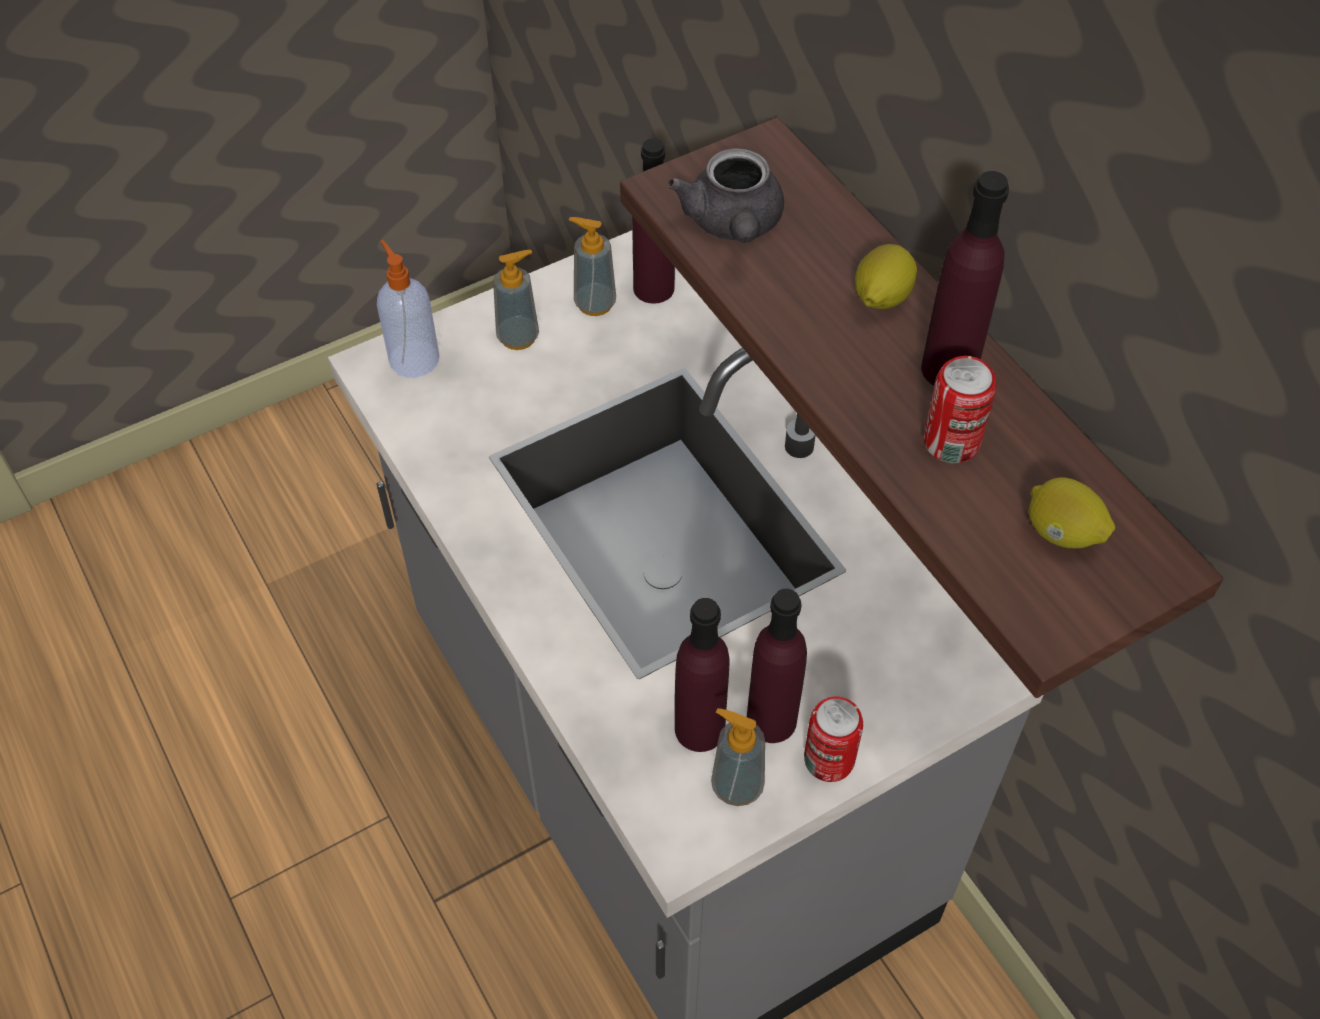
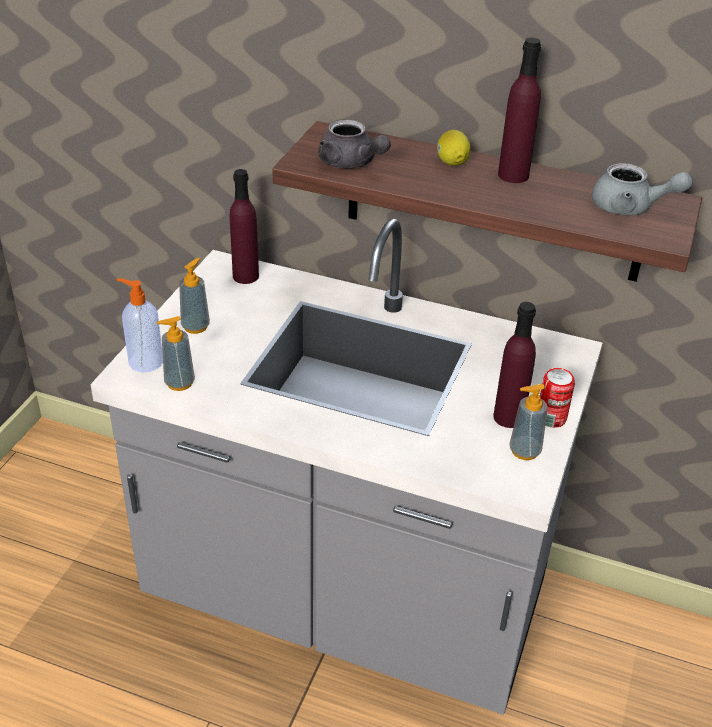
camera: 40 degrees left, 15 degrees down
(595, 303) = (221, 295): soap dispenser -> soap dispenser (179, 383)
(699, 729) = (481, 438): purple bottle -> none
(951, 442) = (548, 198): can -> none
(1061, 534) = (630, 208): lemon -> grey teapot

